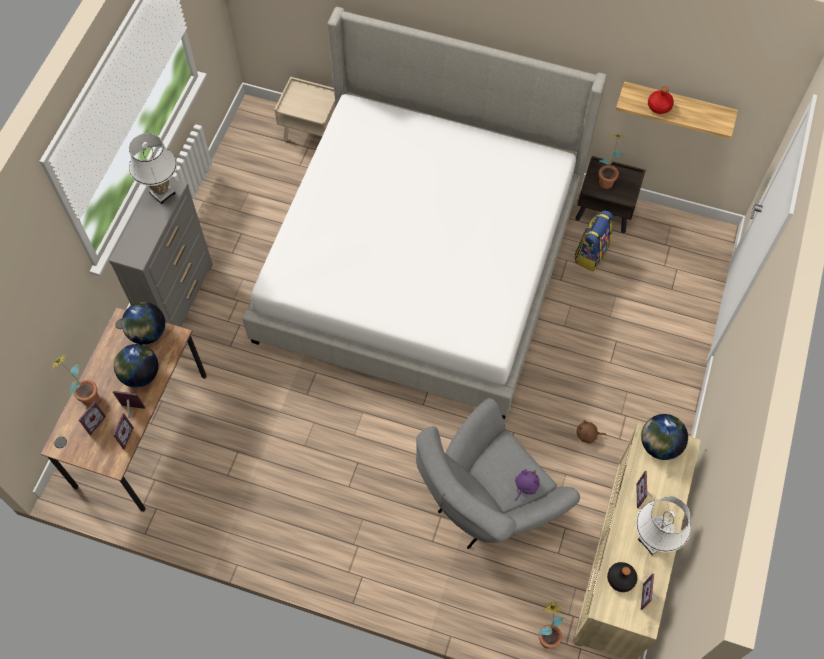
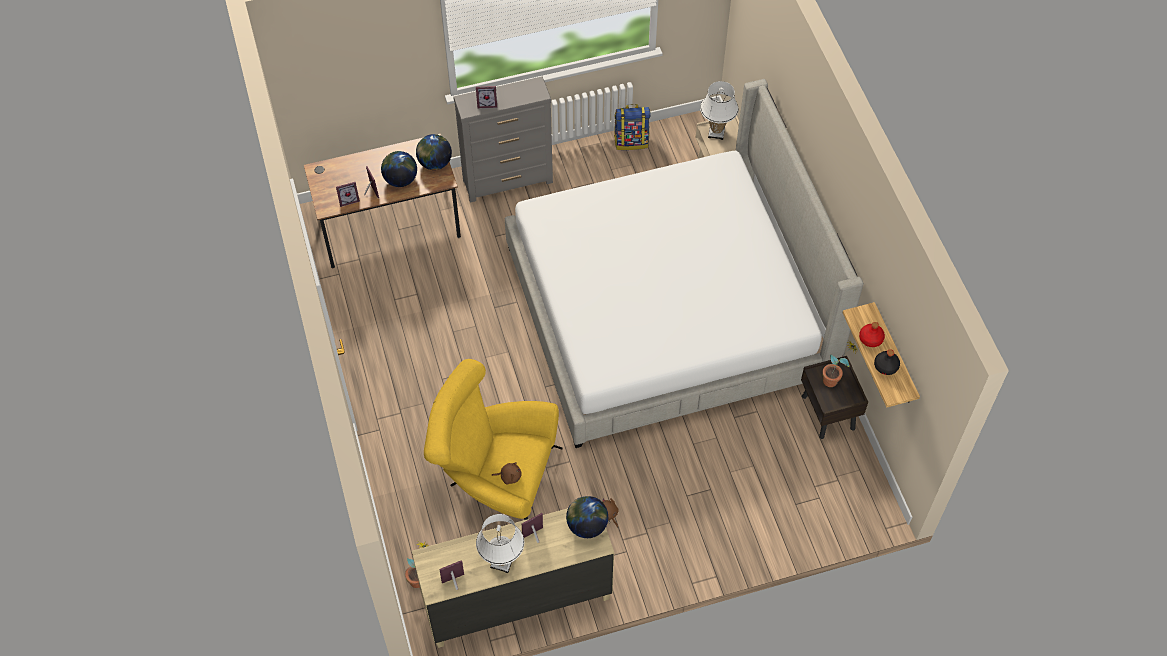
camera: 55 degrees right, 5 degrees down
(86, 395) = (363, 160): potted plant -> none
(92, 422) = (346, 177): picture frame -> picture frame (487, 103)
(162, 193) = (530, 90): white table lamp -> white table lamp (716, 133)
(487, 505) = (495, 478): grey armchair -> yellow armchair
(525, 486) = (509, 476): purple plush toy -> brown plush toy
(591, 253) = (778, 425): backpack -> backpack (631, 141)
(621, 579) = (456, 556): black bottle -> black bottle (886, 366)

